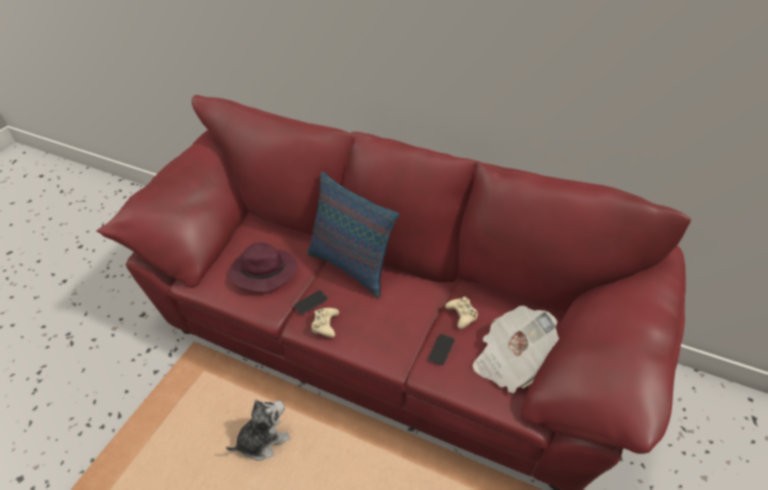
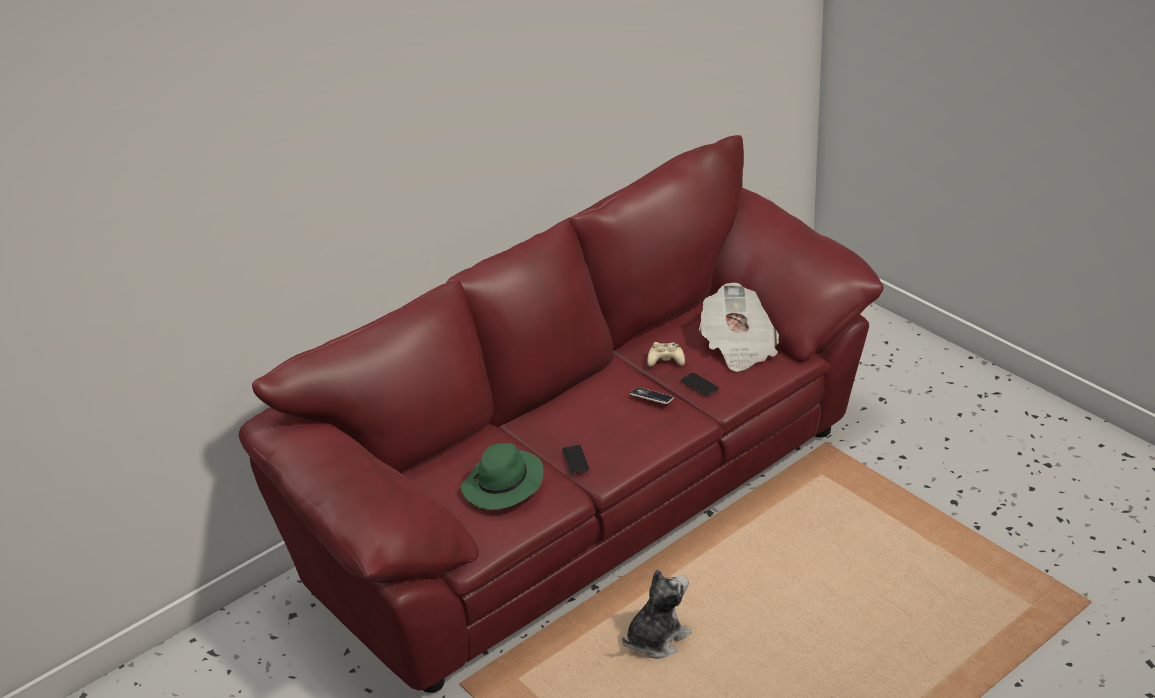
camera: 65 degrees left, 10 degrees down
(262, 272) = (503, 485): purple hat -> green hat
(263, 440) = (656, 639): plush toy -> plush toy turned 60 degrees clockwise
(325, 325) = (616, 455): beige game controller -> none
(351, 267) = (544, 418): blue pillow -> none
(406, 323) = (652, 398): none -> phone

